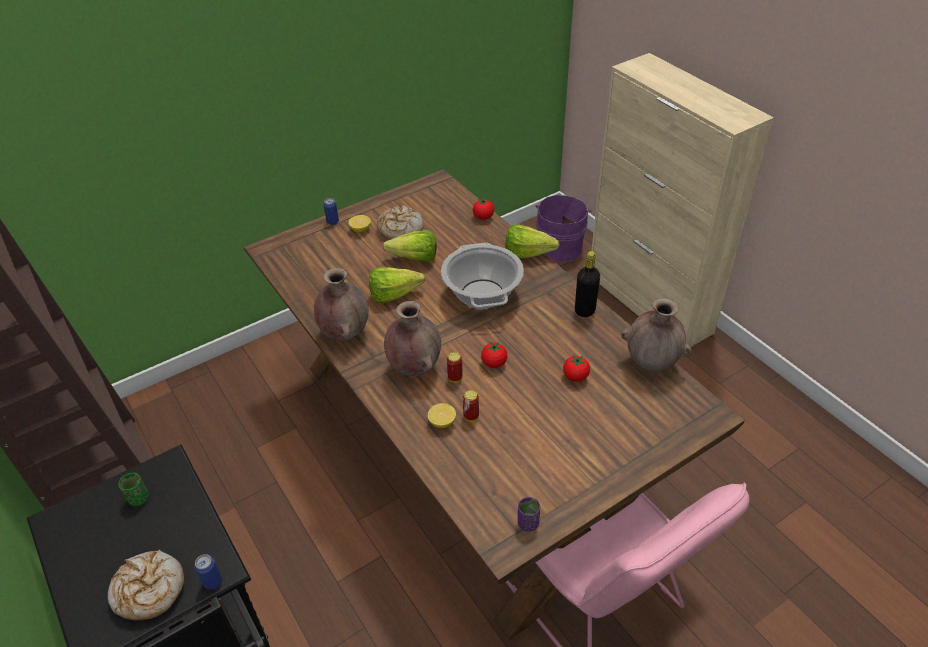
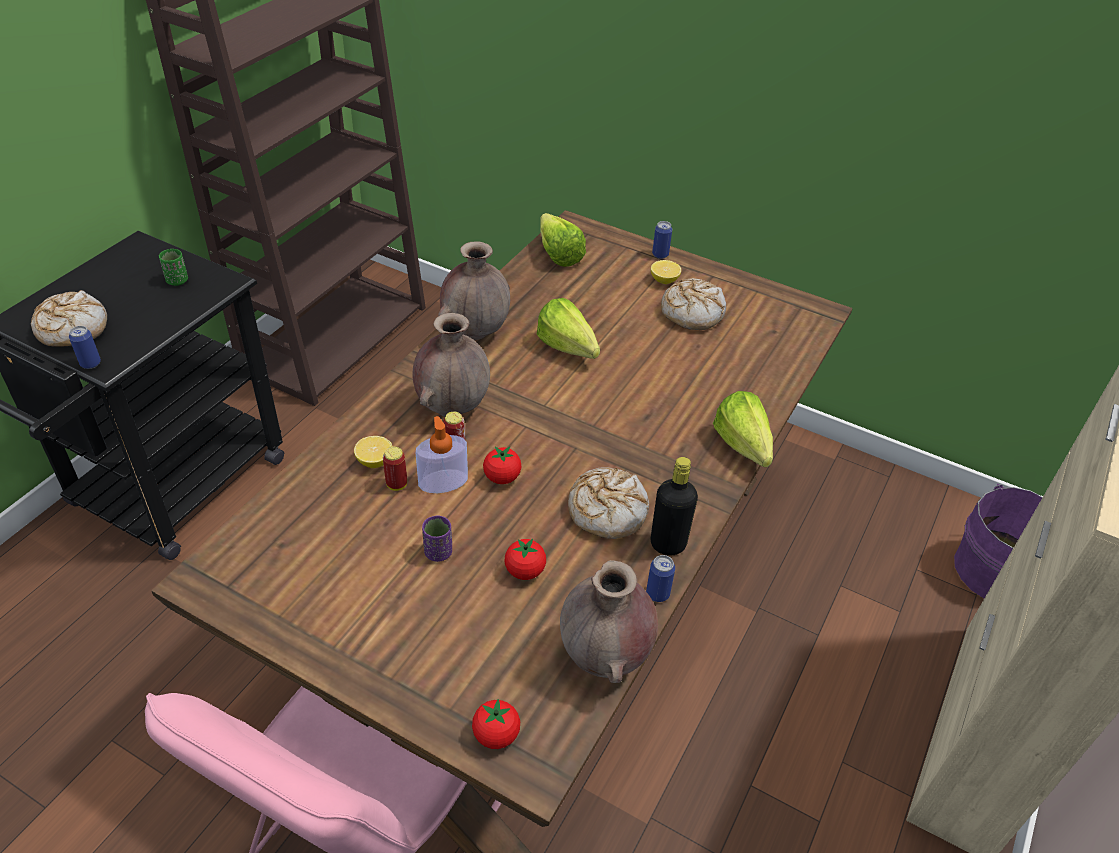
camera: 60 degrees right, 0 degrees up
(410, 258) = (645, 339): lettuce -> lettuce (557, 252)
(481, 392) = (443, 481): none -> soap dispenser
(482, 294) = (625, 425): cooking pot -> none
(483, 217) = (784, 377): tomato -> tomato (496, 735)
(528, 523) = (243, 593): purple cup -> purple cup (438, 552)
(546, 326) = (606, 510): none -> bread
(617, 327) = (657, 594): none -> can

